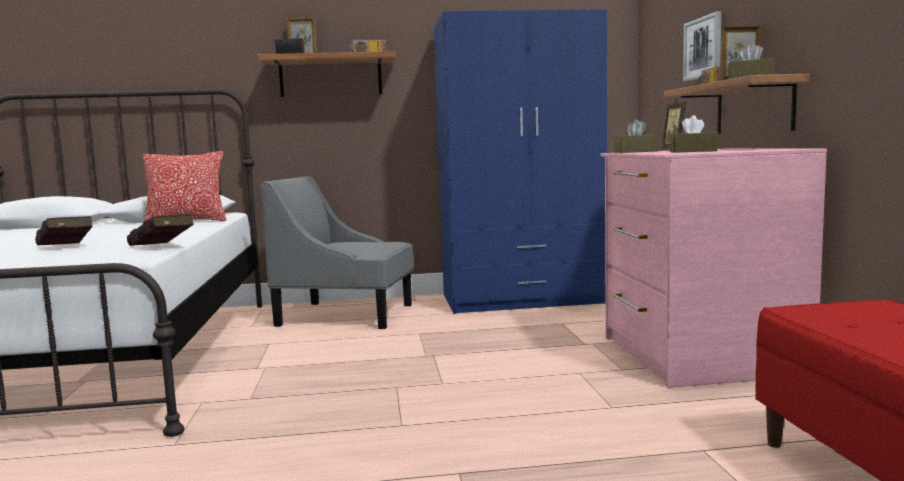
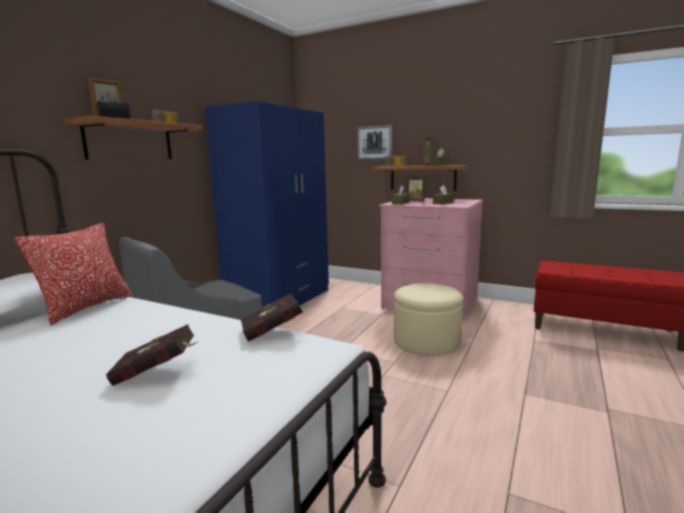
camera: 55 degrees left, 5 degrees up
(539, 384) = (426, 341): none -> beige ottoman

